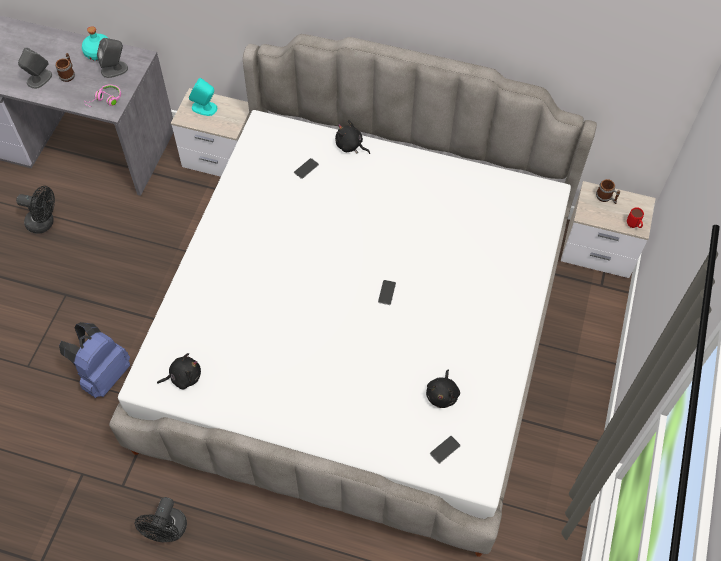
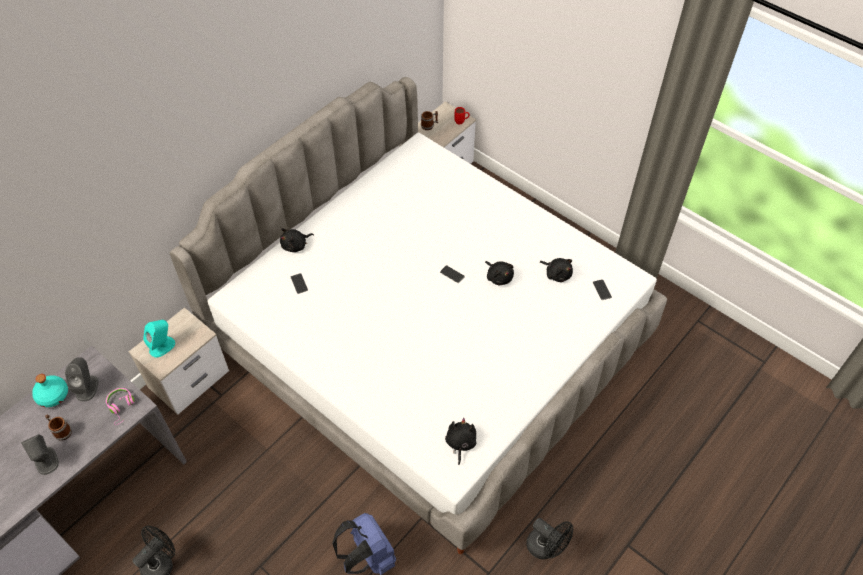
camera: 65 degrees left, 5 degrees down
(406, 338) = (499, 277): none -> black plush toy

